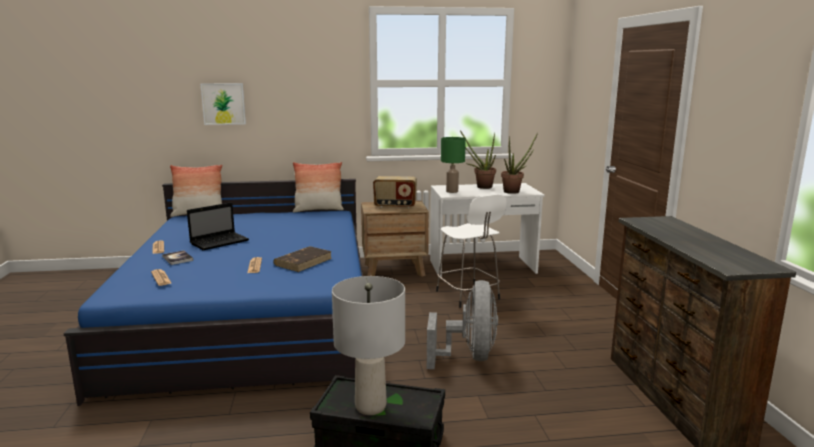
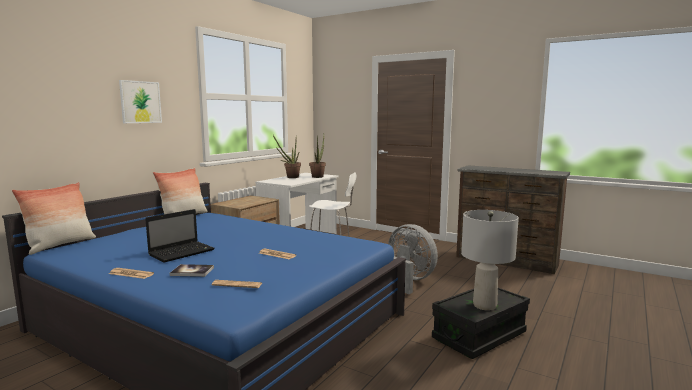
camera: 50 degrees left, 5 degrees down
(220, 242) = (183, 252): laptop -> laptop turned 45 degrees clockwise
(223, 104) = (62, 113): picture -> picture (140, 102)
(303, 261) = (300, 242): brown book -> none
(395, 206) = (245, 201): radio -> none
(452, 191) = (284, 182): green table lamp -> none

